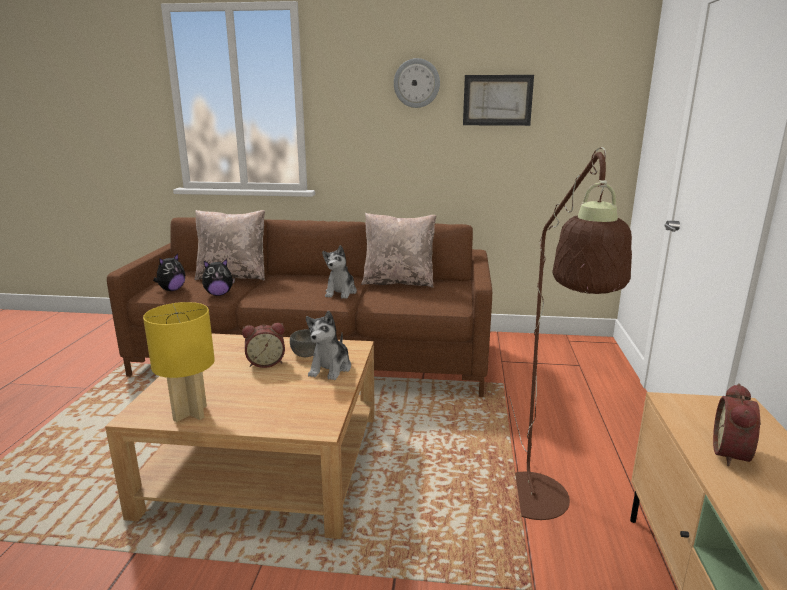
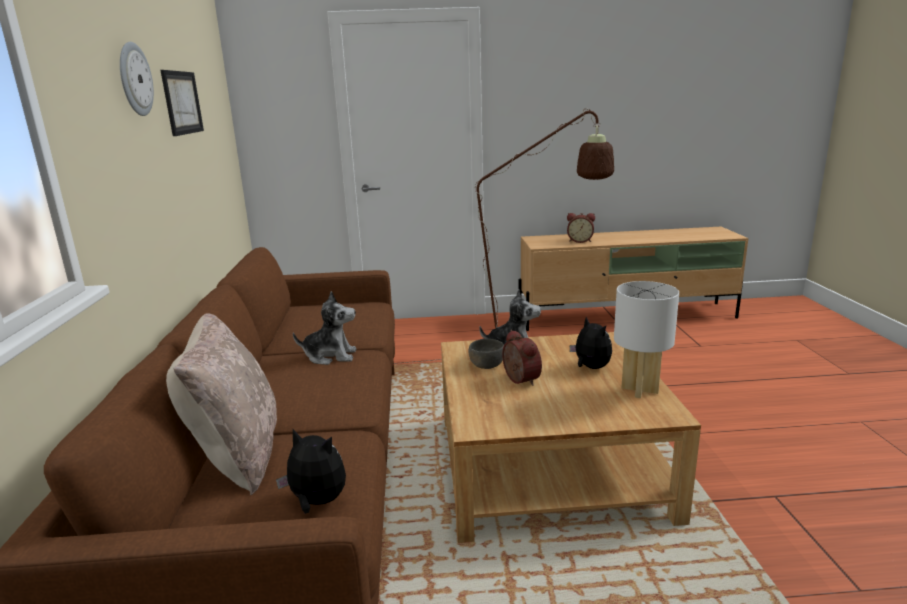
camera: 100 degrees left, 0 degrees up
(190, 413) = (640, 389): yellow table lamp -> white table lamp
(219, 294) = (337, 444): plush toy -> plush toy (590, 367)
(398, 282) = (296, 330): beige pillow -> none

